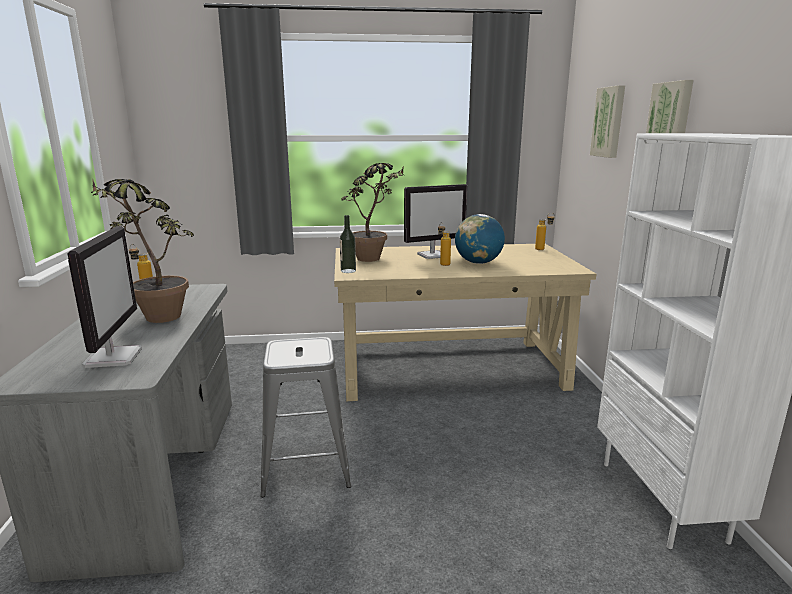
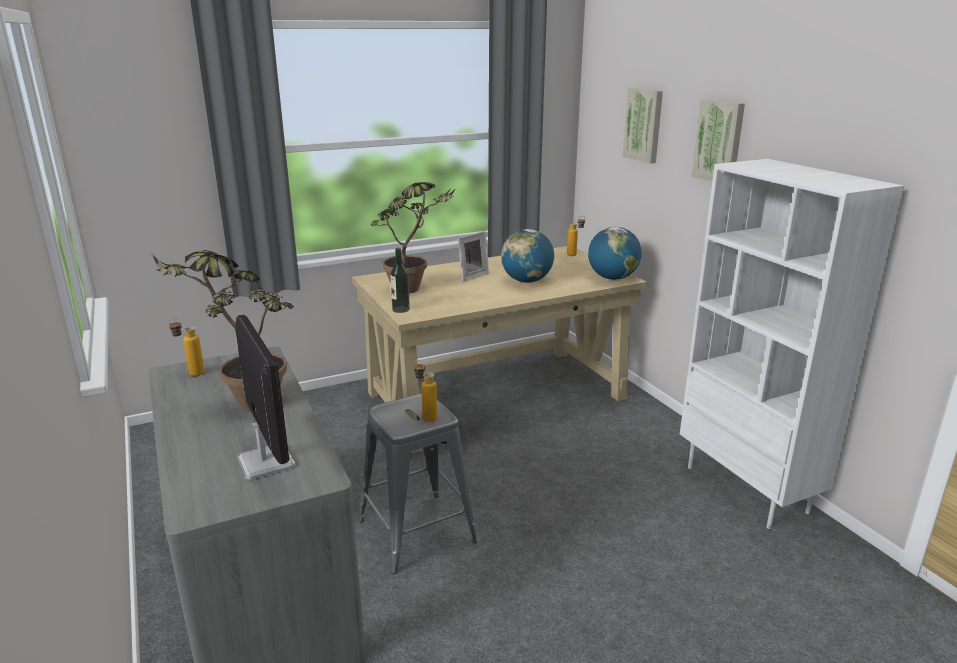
camera: 20 degrees left, 5 degrees up
(433, 255) = (471, 276): monitor -> picture frame
(443, 263) = (492, 286): bottle -> bottle (425, 416)
(563, 268) = (612, 278): none -> globe

